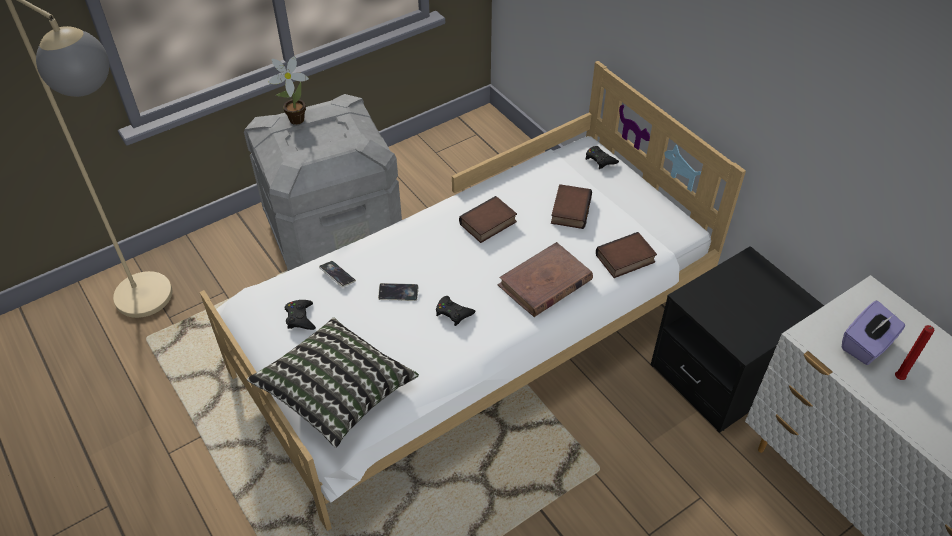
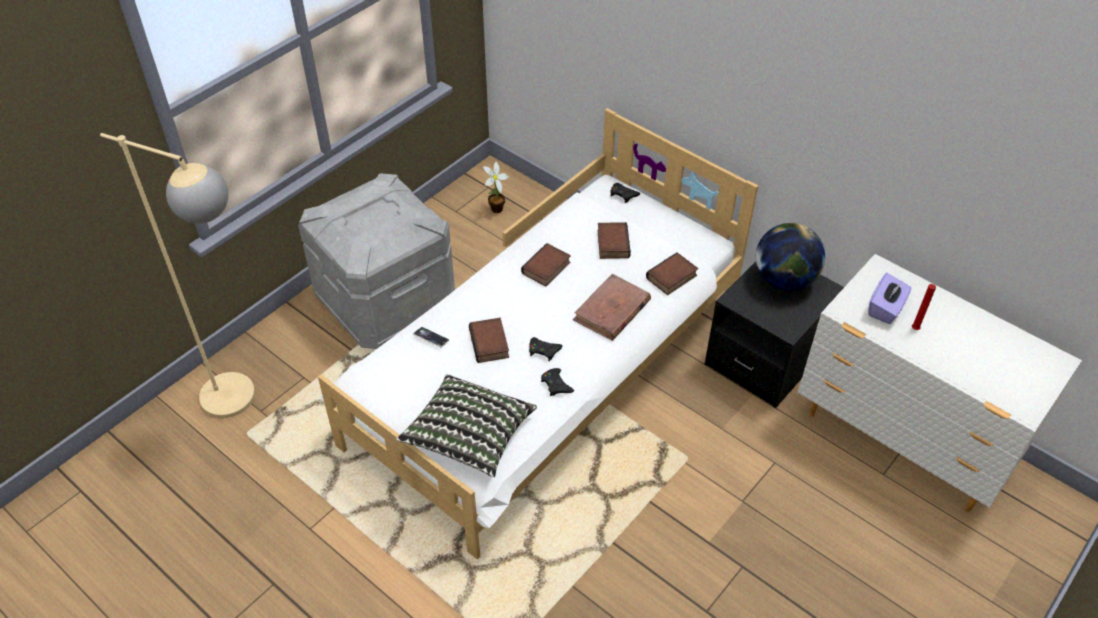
camera: 15 degrees left, 0 degrees up
(294, 120) = (346, 207): potted plant -> potted plant (495, 210)
(300, 318) = (413, 381): black game controller -> black game controller (556, 385)
(398, 294) = (490, 344): phone -> book
(756, 287) = (784, 280): none -> globe

